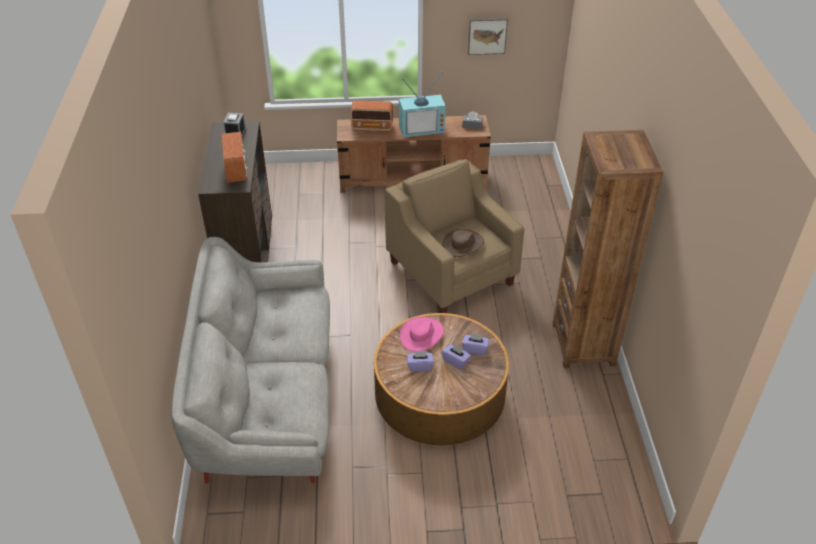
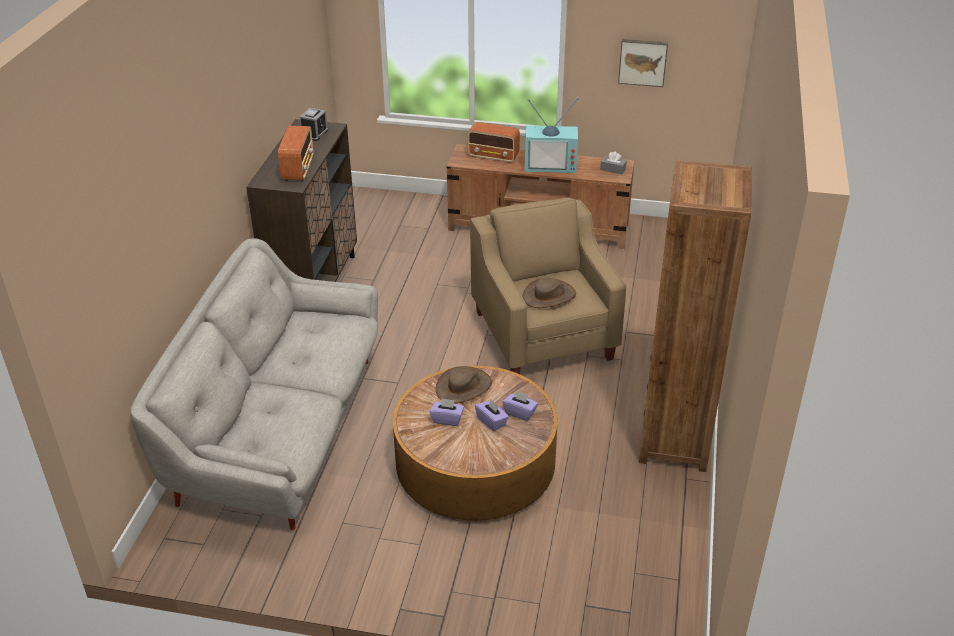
camera: 15 degrees right, 5 degrees down
(422, 335) = (464, 387): pink hat -> brown hat

